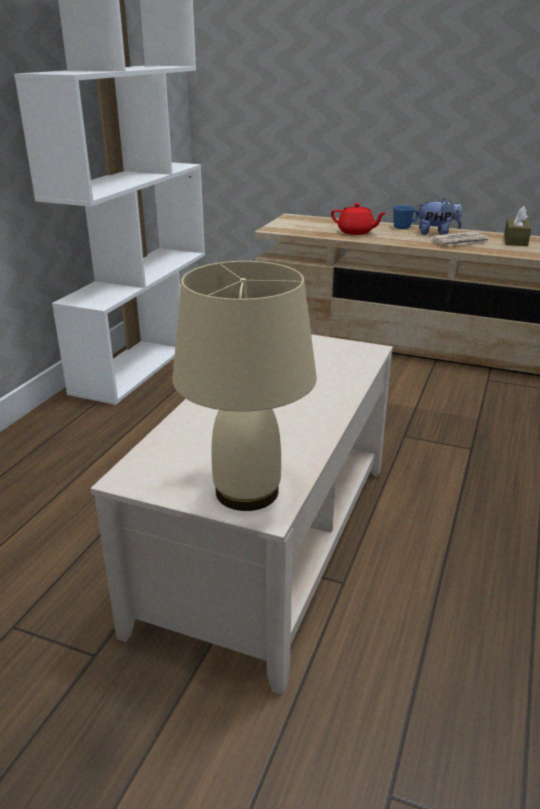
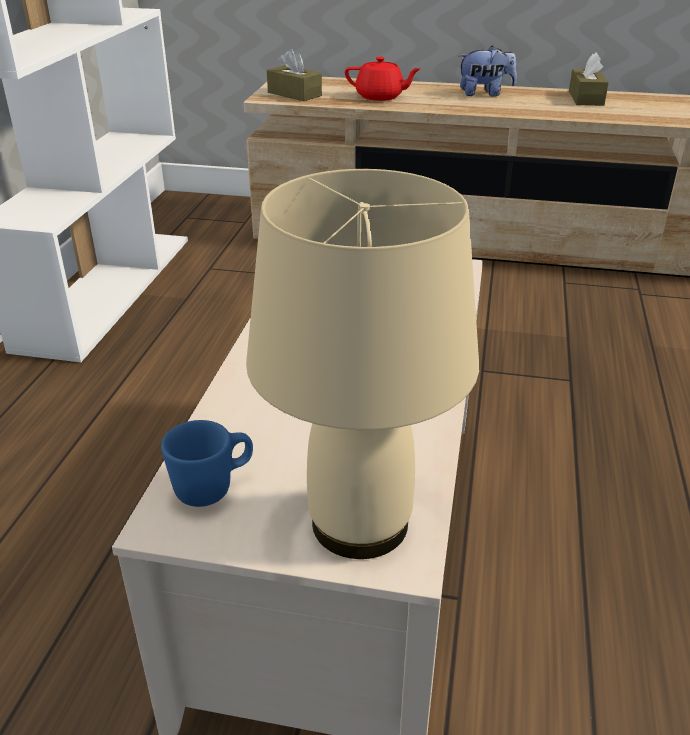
camera: 10 degrees left, 5 degrees up
(293, 227) = (294, 94): none -> brown tissue box
(405, 227) = (441, 87): blue mug -> blue mug (213, 487)
(460, 242) = (518, 104): newspaper -> none

